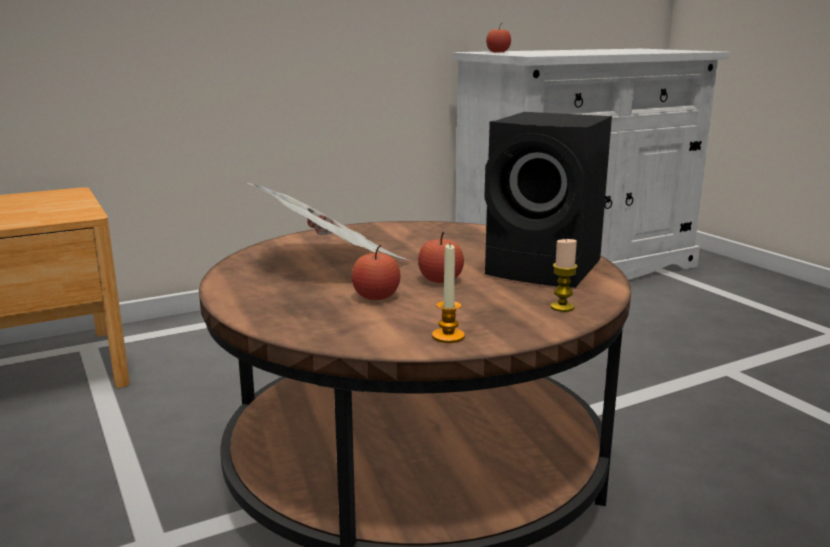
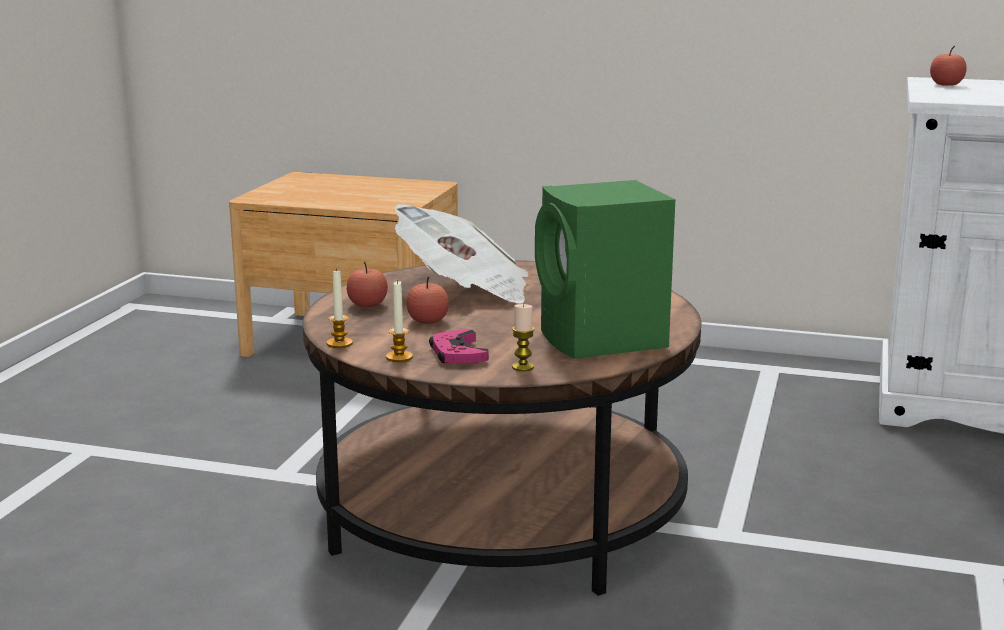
camera: 45 degrees right, 0 degrees up
(356, 345) = (339, 343): none -> candle
(440, 280) = (500, 324): apple -> apple (367, 305)
(484, 315) = (457, 354): none -> pink game controller
(548, 269) = (603, 341): black speaker -> green speaker

